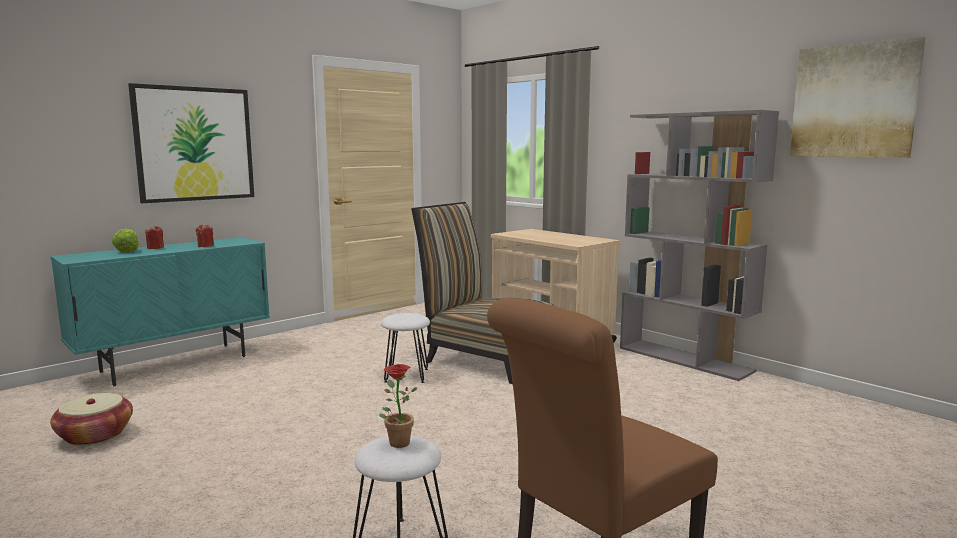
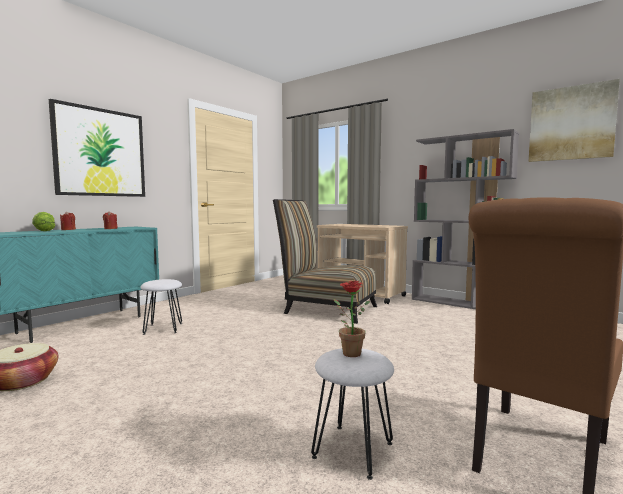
camera: 10 degrees left, 5 degrees down
(407, 375) = (275, 322): white stool -> white stool (163, 328)

